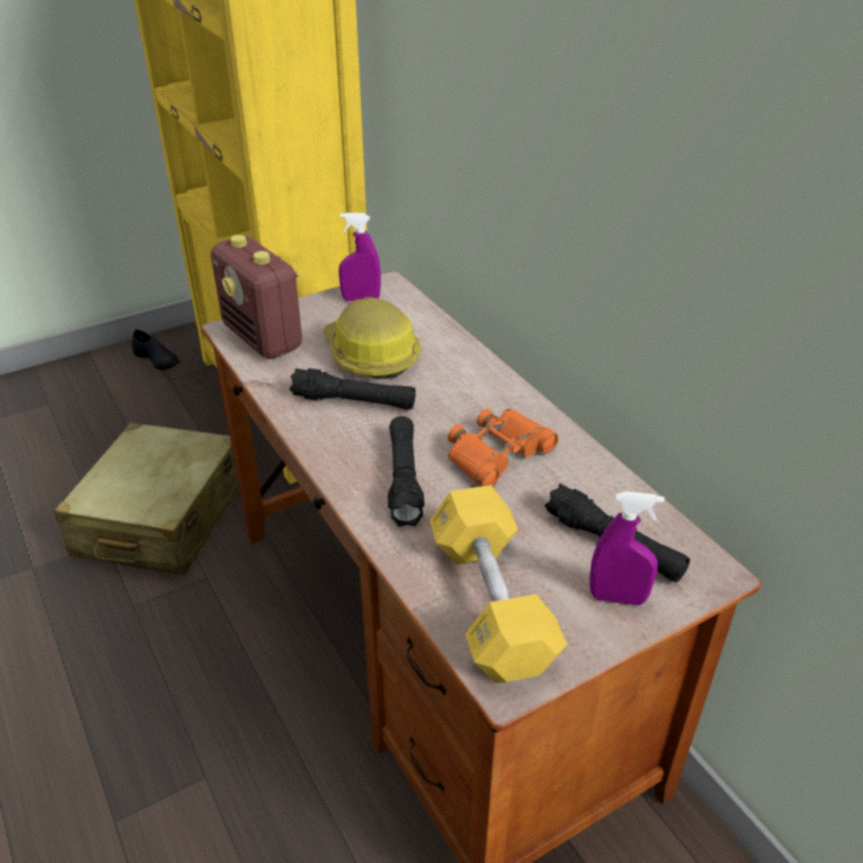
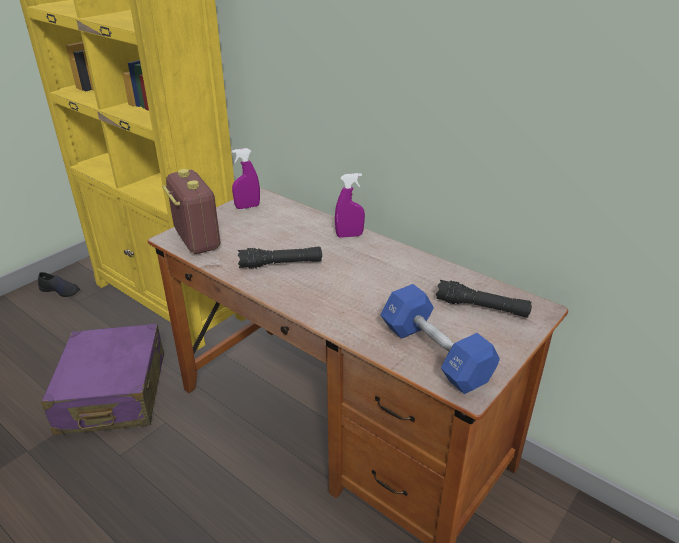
camera: 20 degrees left, 5 degrees down
(161, 518) = (113, 393): beige suitcase -> purple suitcase
(263, 338) = (196, 239): radio -> radio turned 150 degrees counterclockwise
(370, 355) = (274, 236): hard hat -> none
(404, 479) = (340, 300): black flashlight -> none
(491, 603) = (435, 354): yellow dumbbell -> blue dumbbell
(497, 454) = (387, 275): orange binoculars -> none
(617, 597) = (501, 333): purple spray bottle -> purple spray bottle (349, 235)

